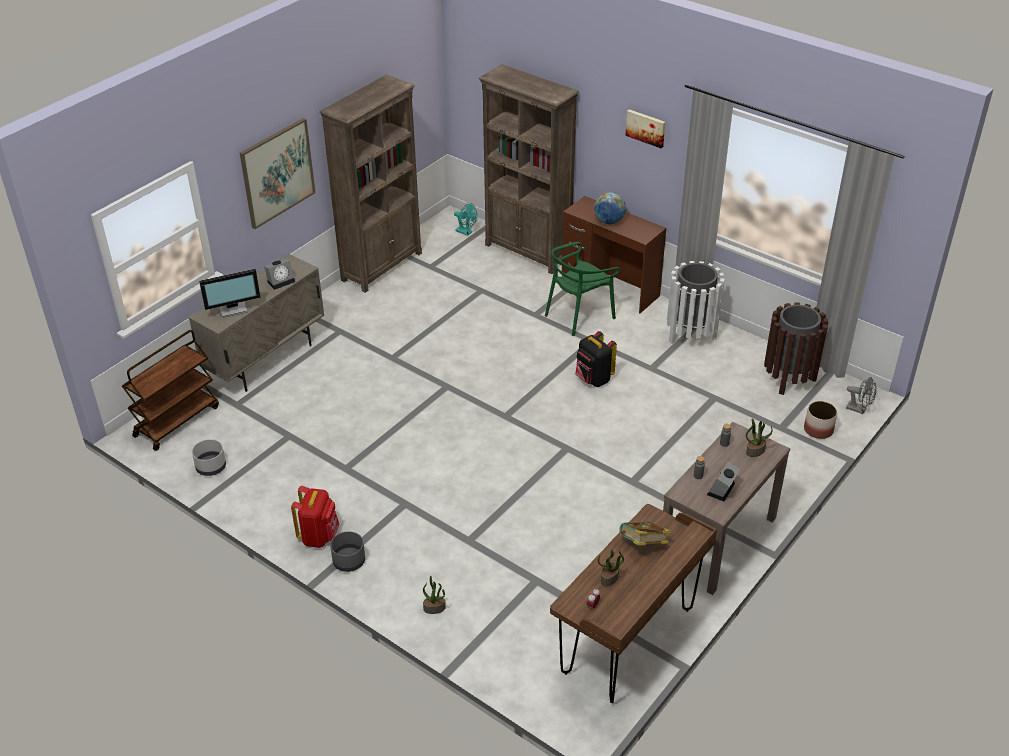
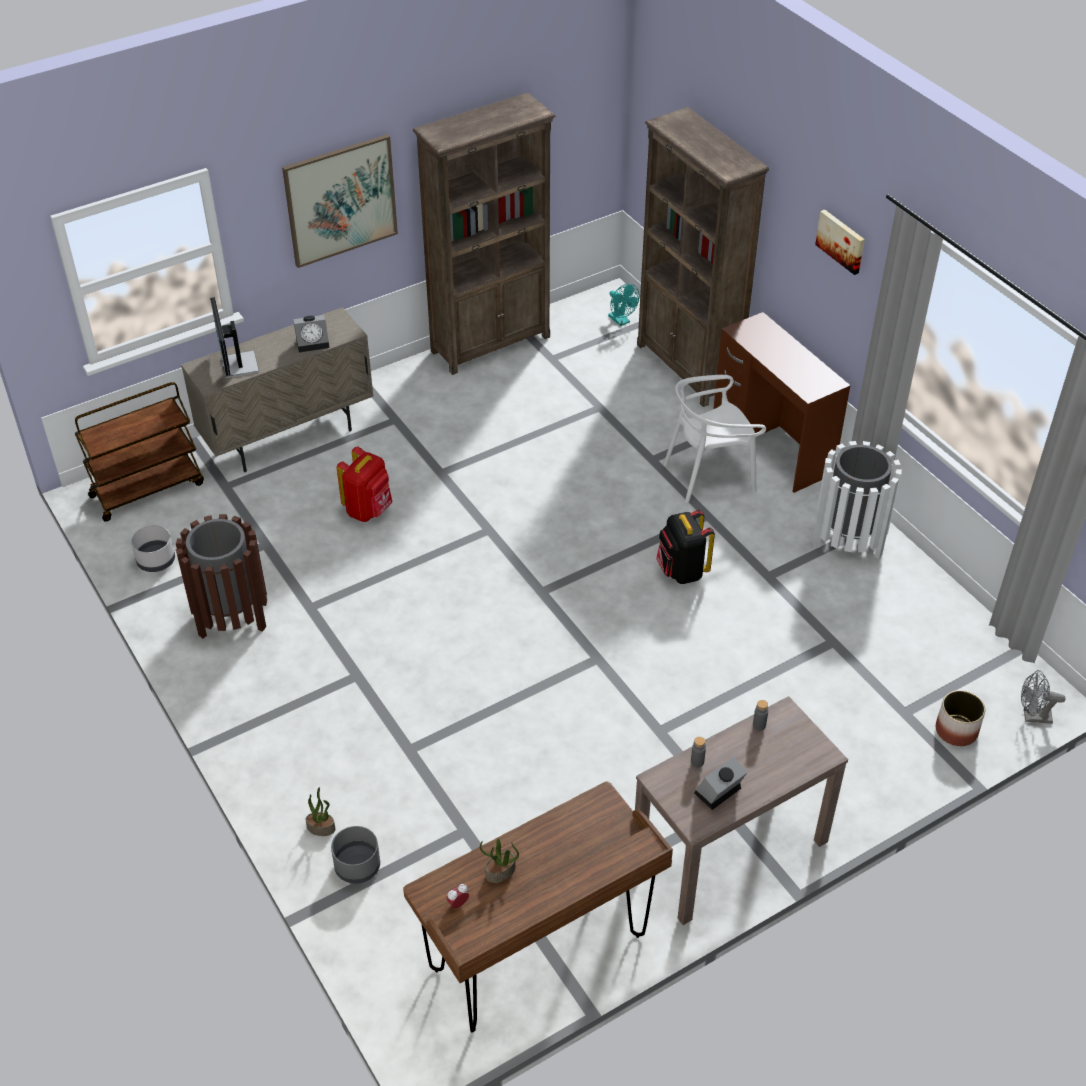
camera: 20 degrees right, 5 degrees up
(233, 308) = (238, 366): monitor -> monitor turned 75 degrees clockwise
(319, 536) = (234, 688): red backpack -> red backpack (368, 510)
(349, 561) = (252, 733): grey planter -> grey planter (358, 866)
(579, 315) = (709, 475): green chair -> white chair
(609, 221) = (775, 358): globe -> none
(642, 545) = (569, 839): book -> none
(755, 451) = (796, 748): potted plant -> none
(789, 378) = (953, 643): brown trash can -> brown trash can (232, 617)
(859, 409) = (1032, 717): grey fan -> grey fan turned 135 degrees clockwise

